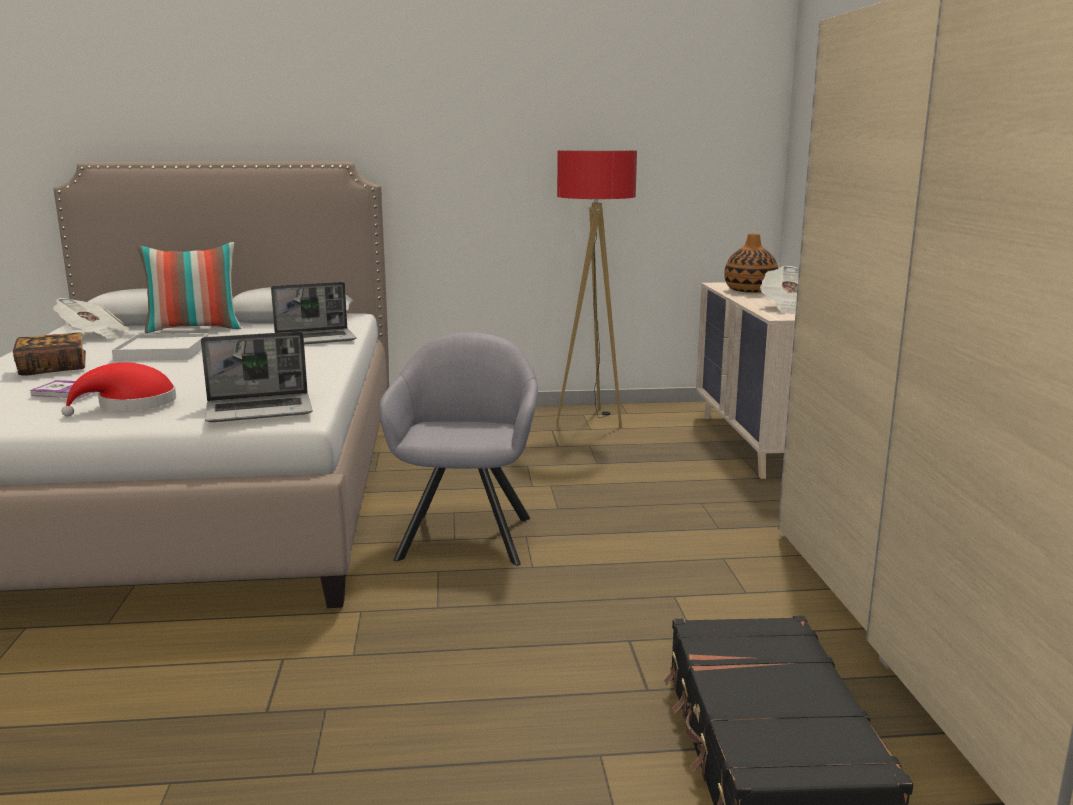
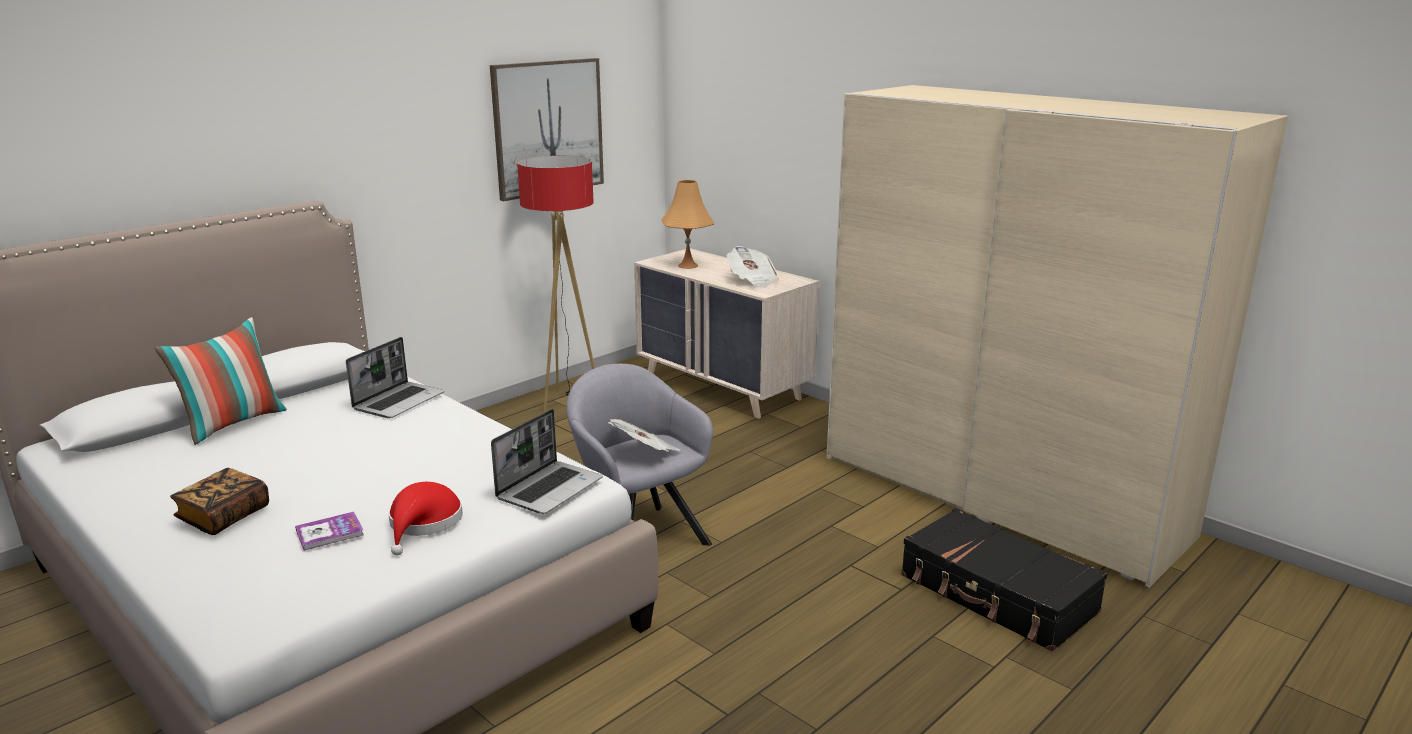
camera: 40 degrees left, 5 degrees up
(95, 336) = (138, 465): newspaper -> newspaper (645, 453)
(163, 352) = (286, 460): white tray -> none
(624, 123) = (548, 127): none -> picture
(749, 290) = (687, 265): vase -> orange table lamp

